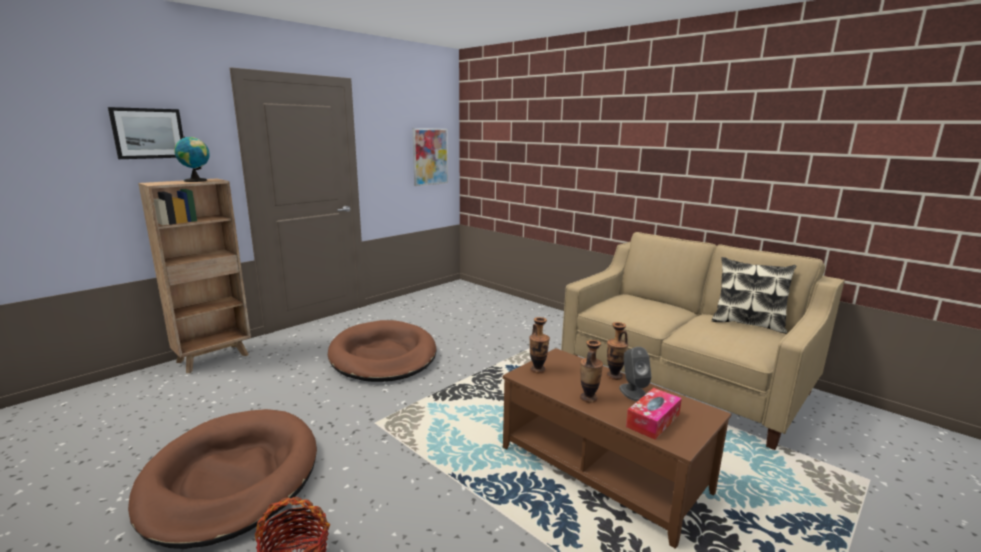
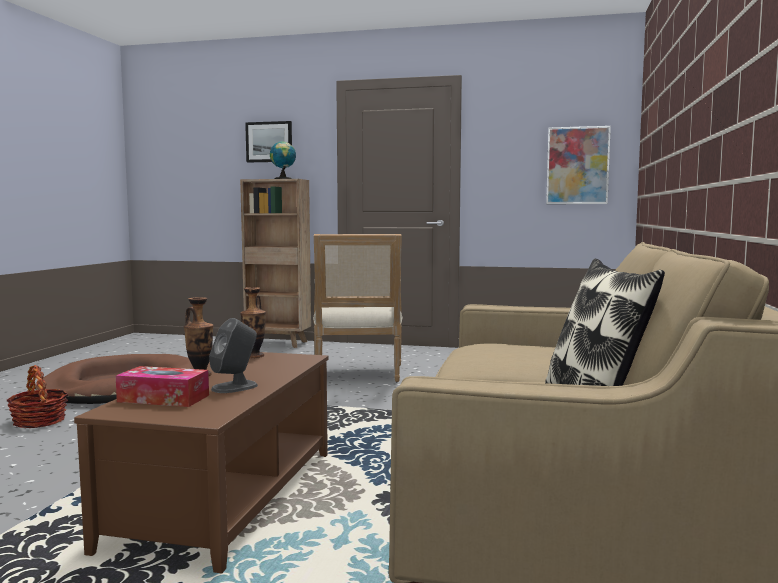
camera: 60 degrees right, 10 degrees down
(383, 356) = (358, 375): brown dog bed -> armchair
(614, 376) = (273, 378): vase -> none

